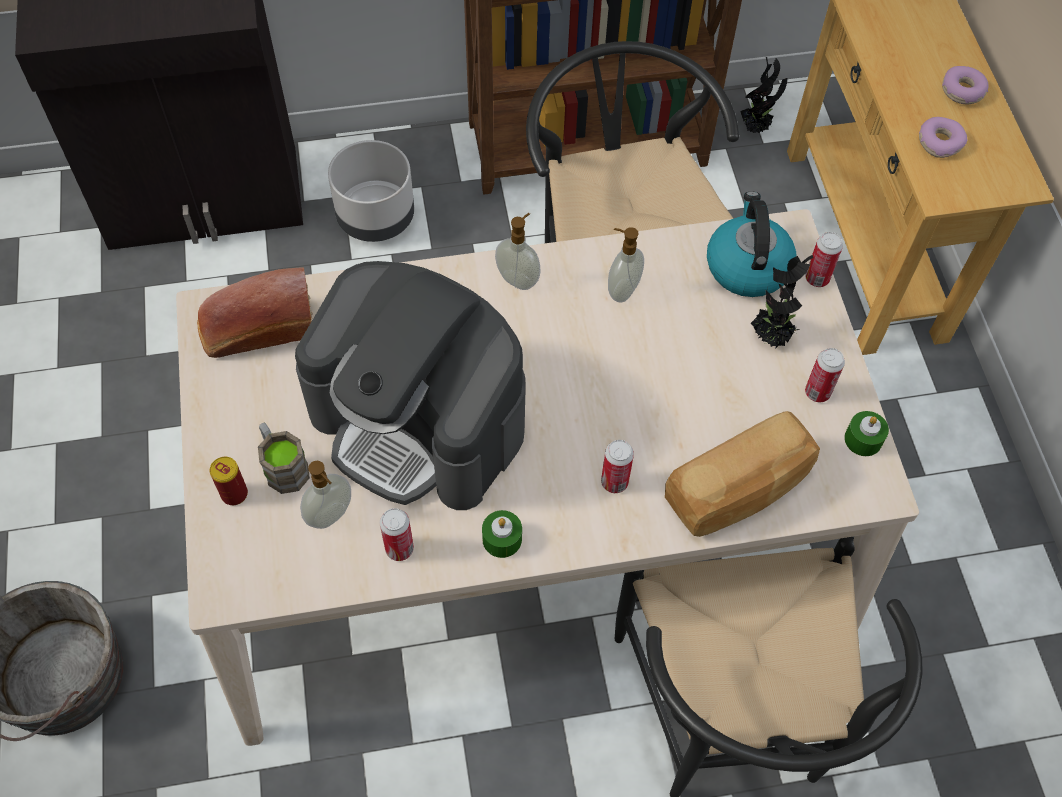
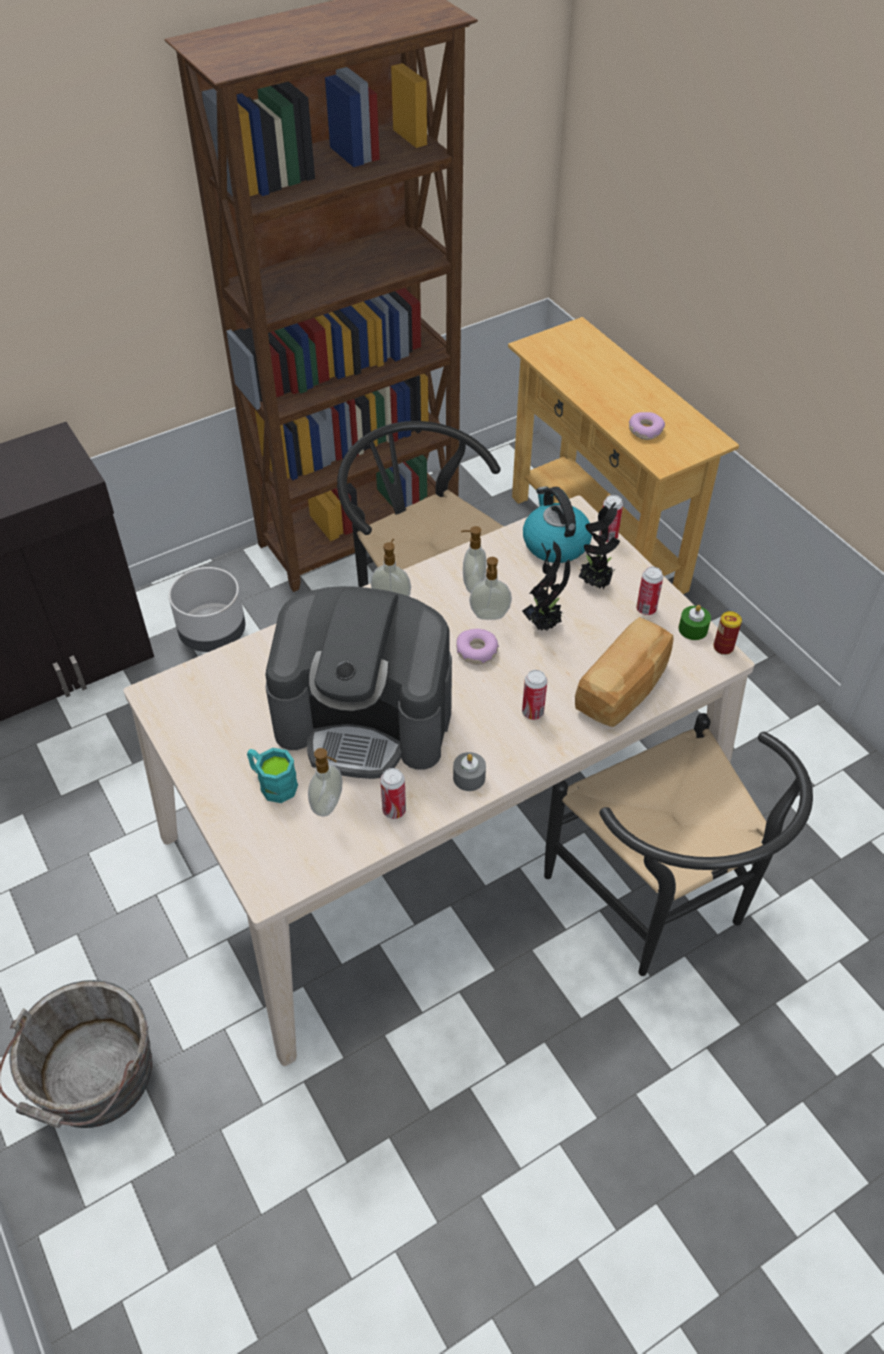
camera: 20 degrees left, 10 degrees down
(234, 494) = (243, 815): can -> can (723, 647)
(257, 329) = (203, 694): bread -> none
(283, 466) = (272, 783): brown mug -> turquoise mug
(502, 539) = (469, 777): green candle -> grey candle
(622, 338) = (489, 616): none -> soap dispenser
(756, 128) = (482, 487): potted plant -> potted plant (544, 624)
(962, 91) = (644, 395): donut -> donut (477, 651)

